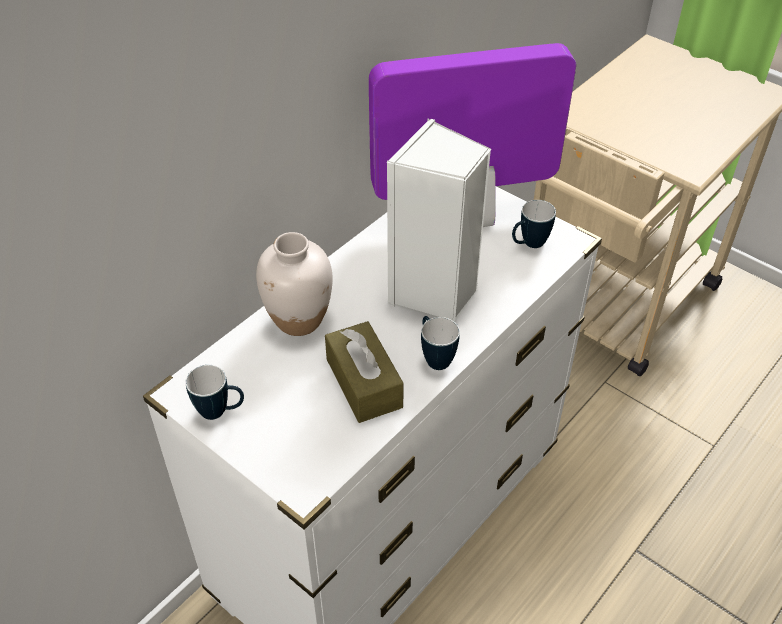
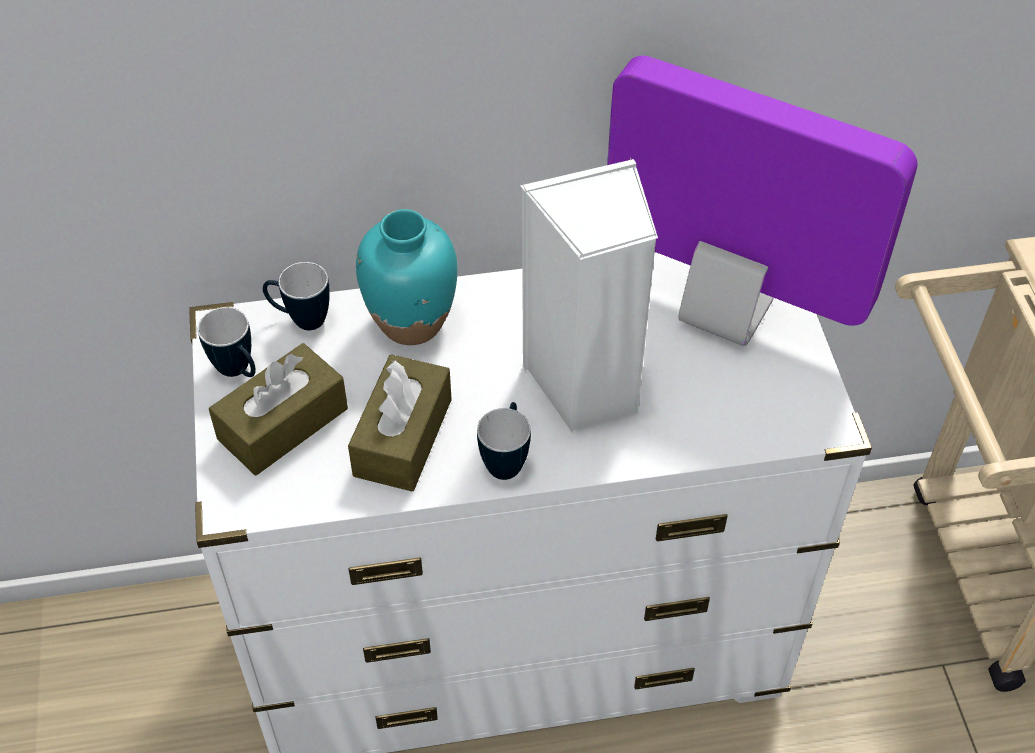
camera: 40 degrees right, 5 degrees up
(283, 422) = (283, 424): none -> brown tissue box
(299, 320) = (411, 323): white vase -> turquoise vase
(528, 244) = (765, 397): mug -> mug (300, 319)

